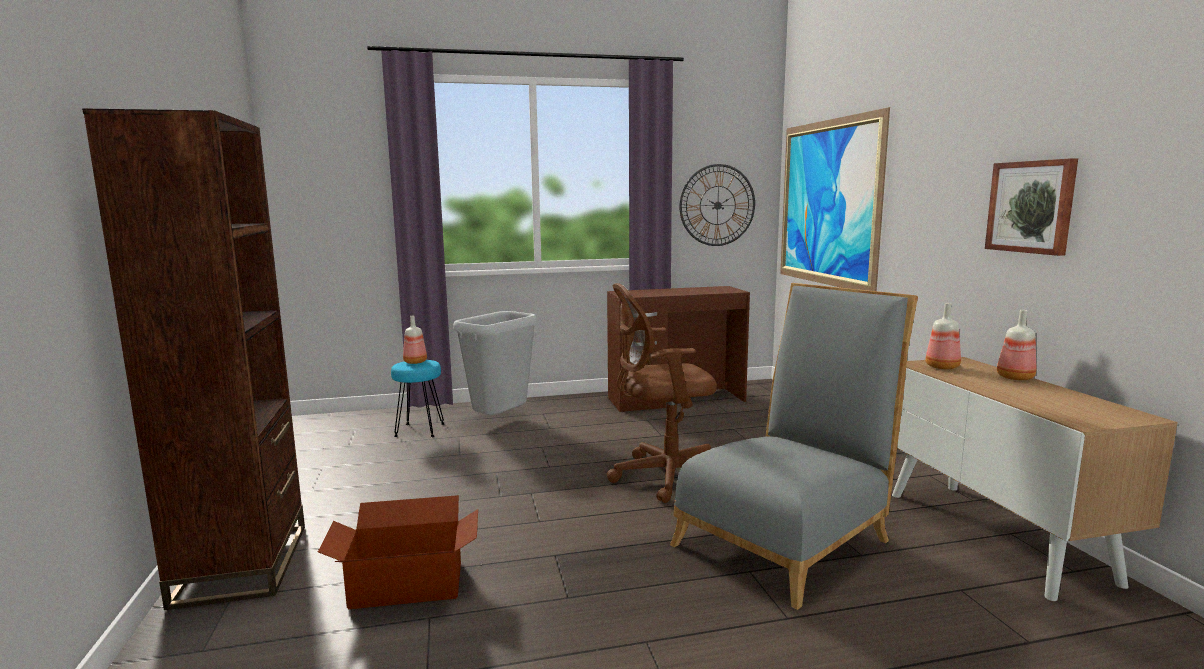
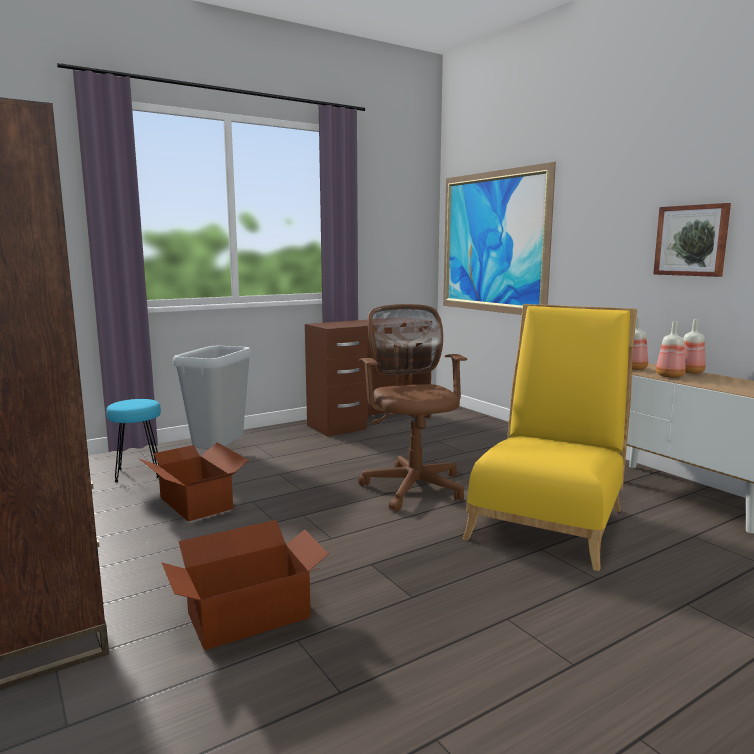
camera: 20 degrees left, 0 degrees up
(415, 362) = (132, 402): bottle -> bottle (670, 376)
(446, 466) = (196, 502): none -> cardboard box
(664, 477) = (413, 485): brown office chair -> brown office chair turned 105 degrees clockwise
(717, 205) = (391, 244): wall clock -> none
(788, 537) = (549, 519): grey chair -> yellow chair

